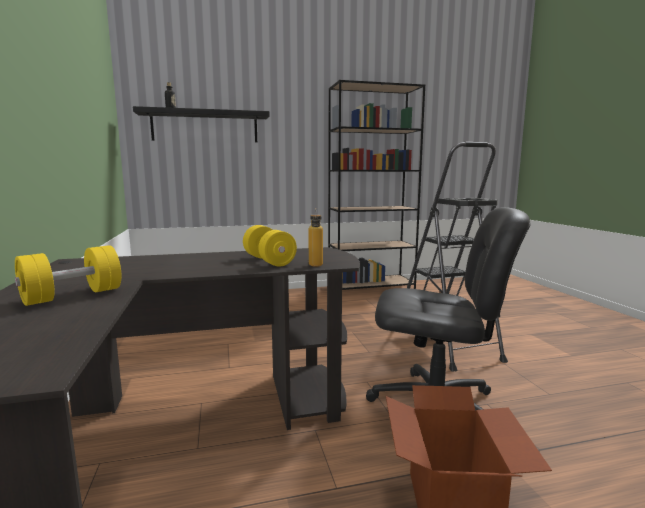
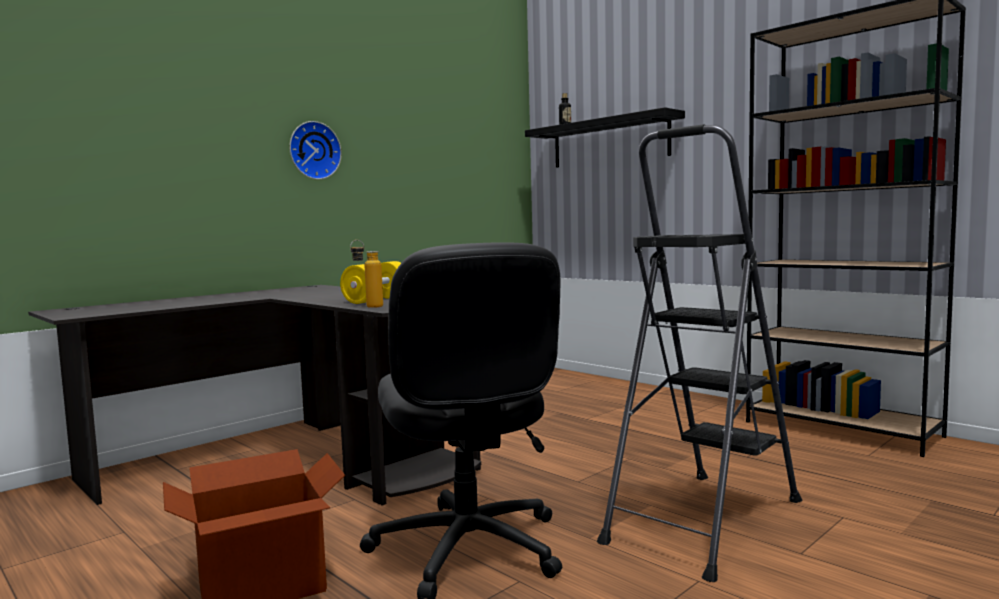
camera: 60 degrees right, 5 degrees down
(31, 100) = (313, 150): none -> wall clock
(72, 296) = (215, 299): yellow dumbbell -> none

